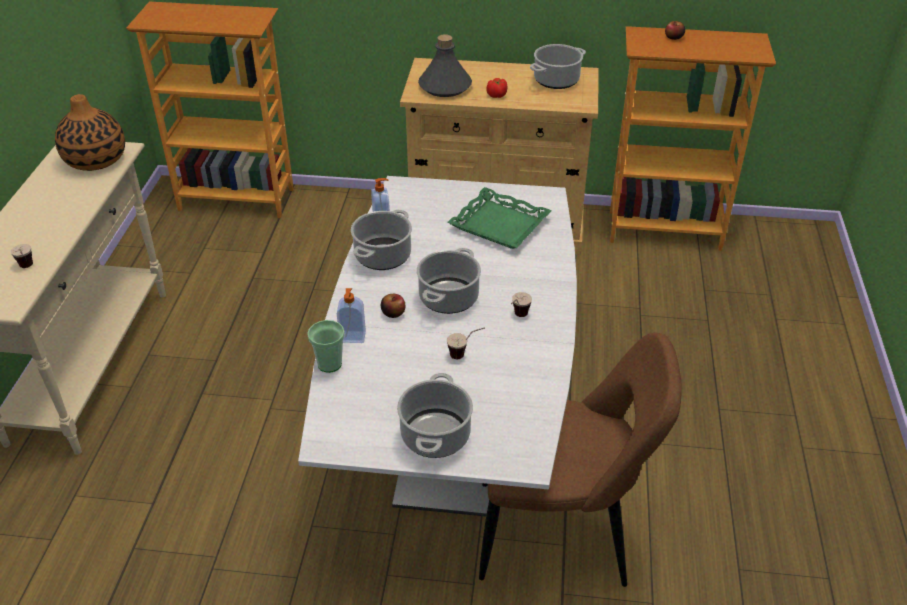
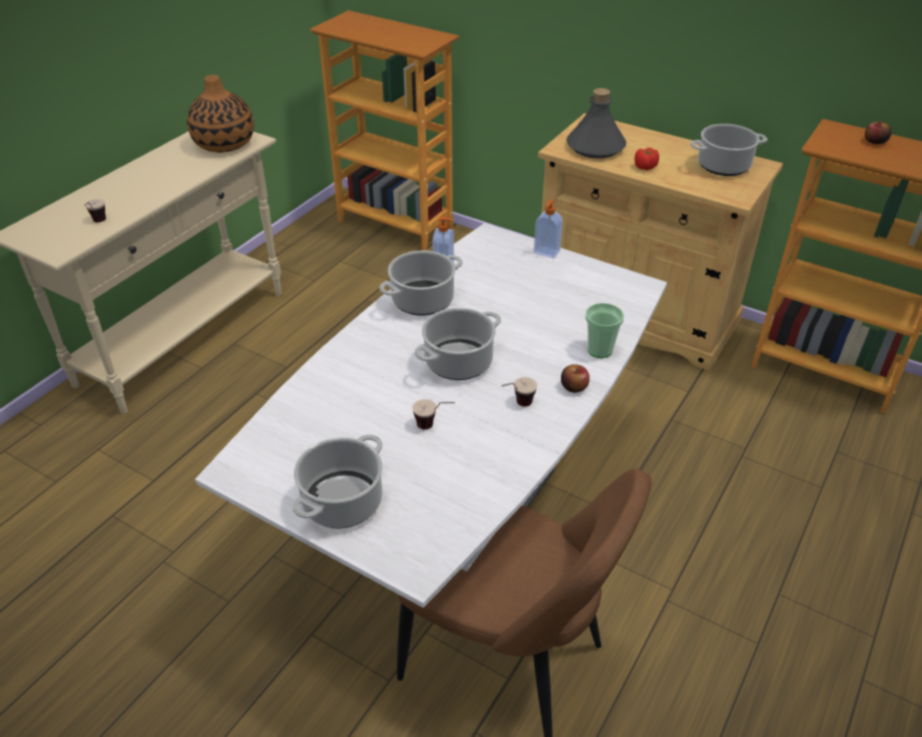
camera: 25 degrees right, 0 degrees up
(329, 364) = (294, 392): cup -> cup (600, 350)
(352, 338) = (334, 373): soap dispenser -> soap dispenser (546, 252)
(393, 312) = (392, 360): apple -> apple (574, 386)
(500, 224) = (566, 301): green tray -> none

